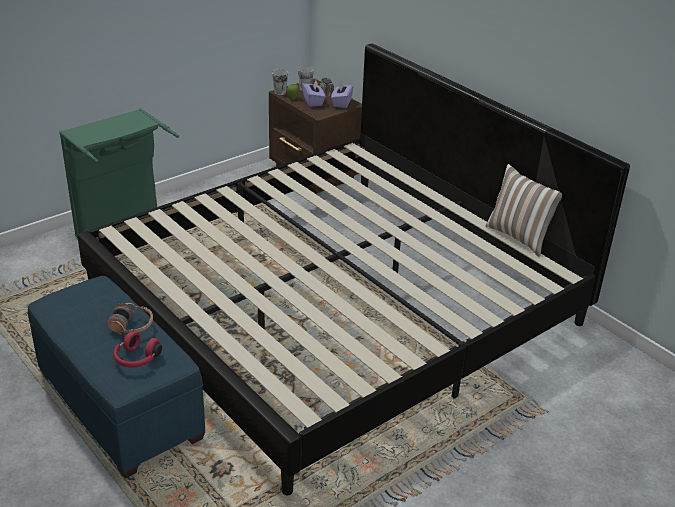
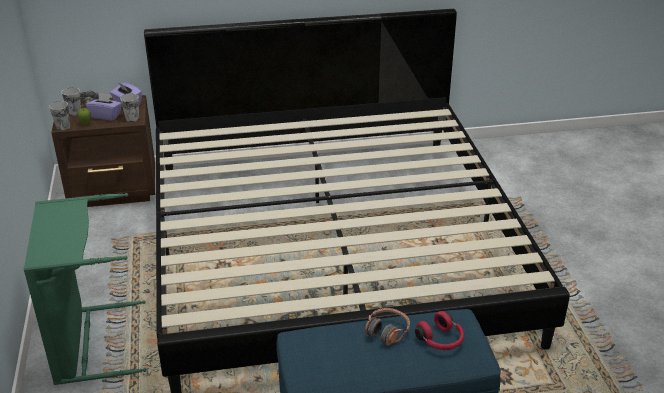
camera: 60 degrees left, 0 degrees up
(320, 112) = (132, 119): none -> cup
(520, 237) = (378, 112): pillow -> none

